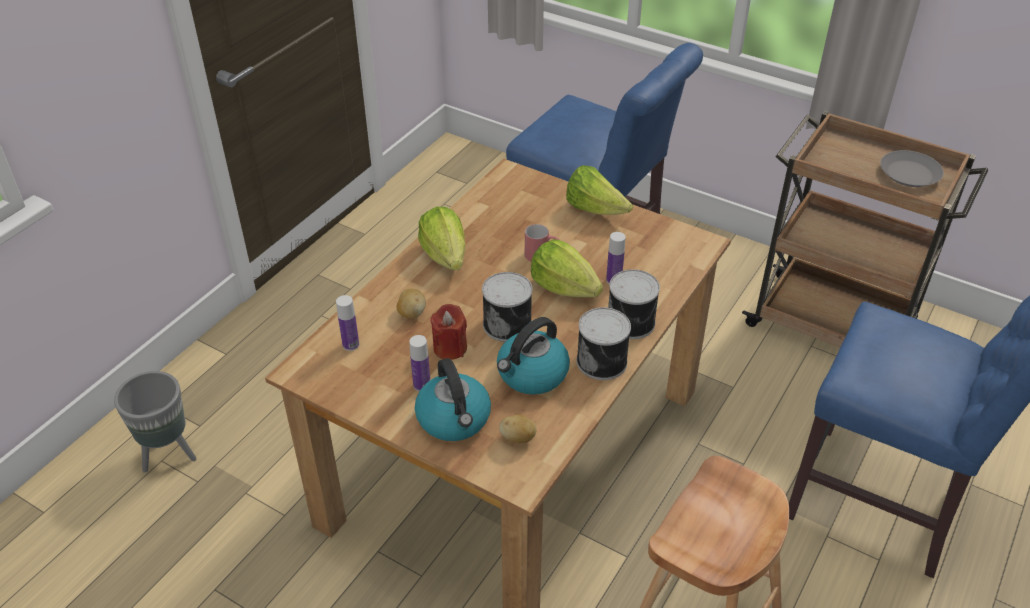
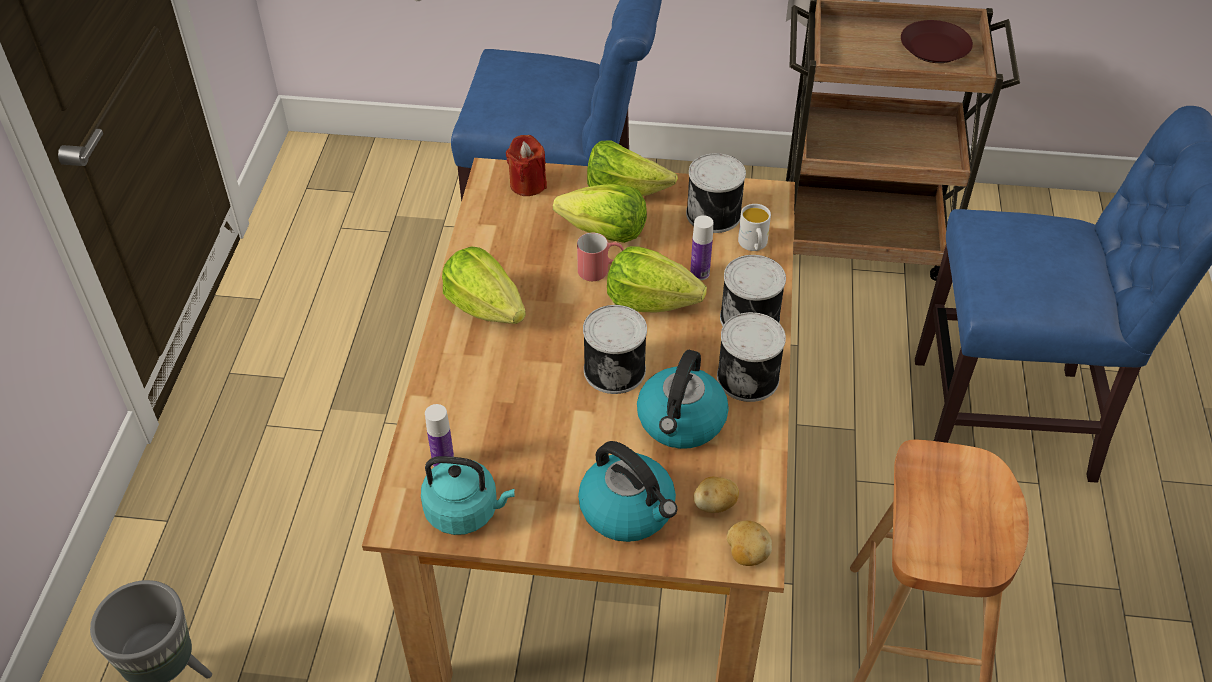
camera: 25 degrees left, 5 degrees up
(344, 380) = (466, 511): none -> turquoise kettle
(411, 313) = (491, 395): potato -> potato (746, 554)
(422, 385) = (563, 482): bottle -> none
(450, 348) = (566, 423): red candle -> red candle (528, 184)
(561, 233) = (604, 233): none -> lettuce
(653, 243) = (715, 214): none -> can
(668, 273) = (753, 245): none -> white mug
(909, 174) = (934, 48): grey plate -> brown plate

